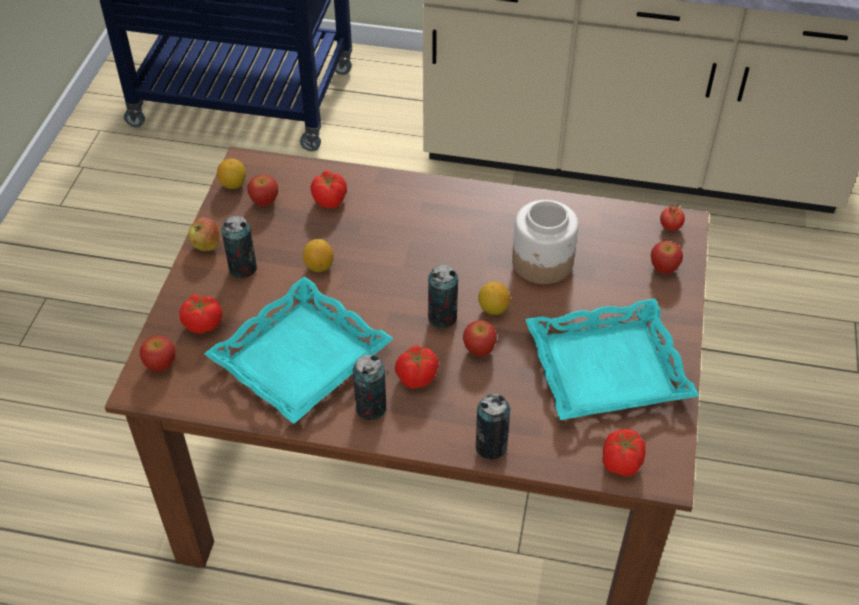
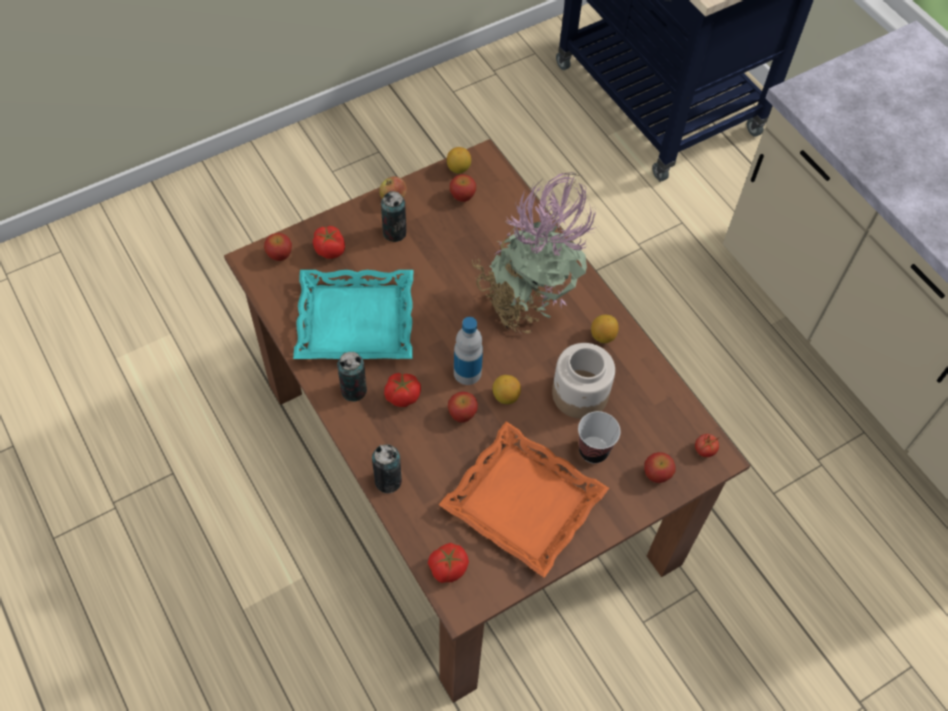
camera: 45 degrees right, 10 degrees up
(319, 266) = (439, 270): lemon -> lemon (602, 336)
(330, 200) = (502, 230): tomato -> none
(423, 236) = (527, 306): none -> potted plant
(442, 317) = (467, 372): can -> bottle
(603, 290) = (593, 450): none -> cup
(607, 369) = (522, 504): turquoise tray -> orange tray

